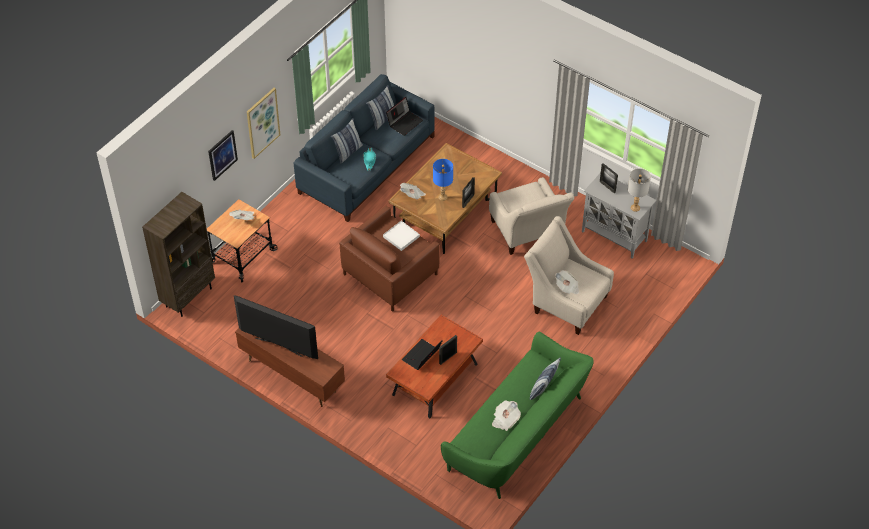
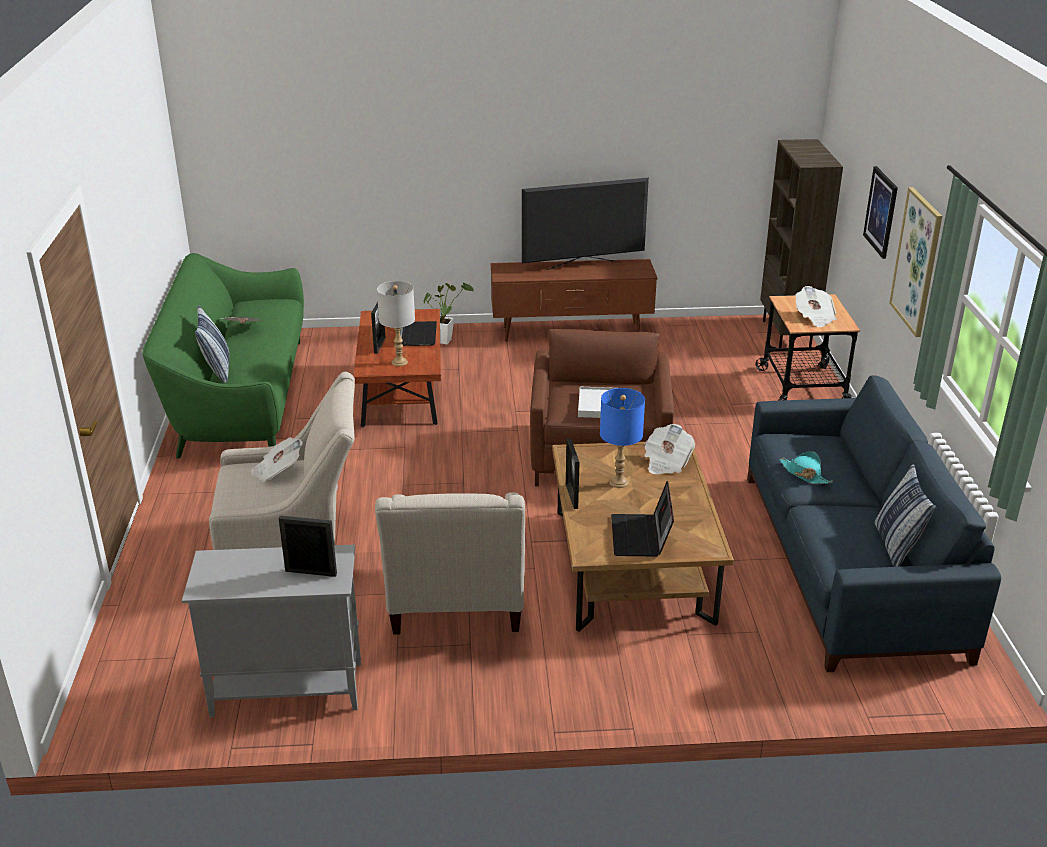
camera: 140 degrees right, 20 degrees down
(348, 152) = (856, 473): pillow -> none
(365, 416) = (445, 340): none -> potted plant
(405, 122) = (852, 555): laptop -> laptop (641, 537)
(528, 234) = (456, 606): beige armchair -> beige armchair turned 120 degrees counterclockwise
(635, 208) = (219, 564): grey table lamp -> grey table lamp (399, 362)

